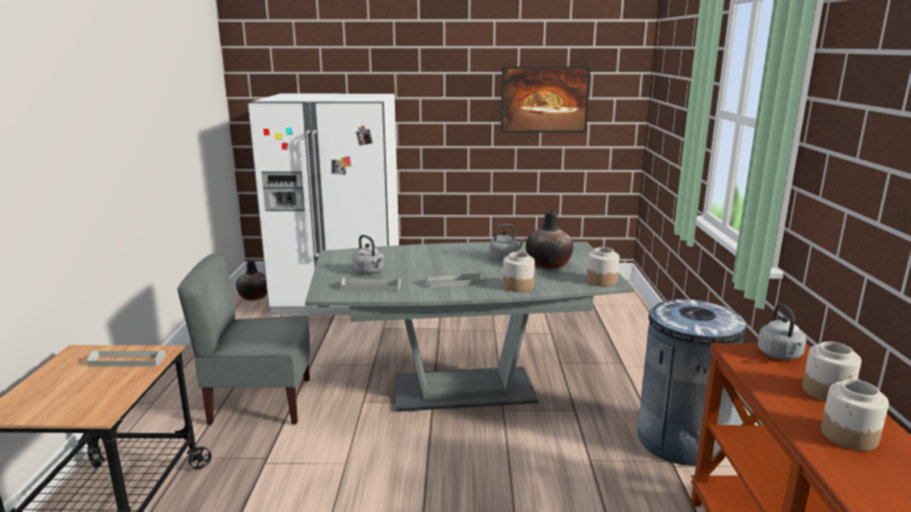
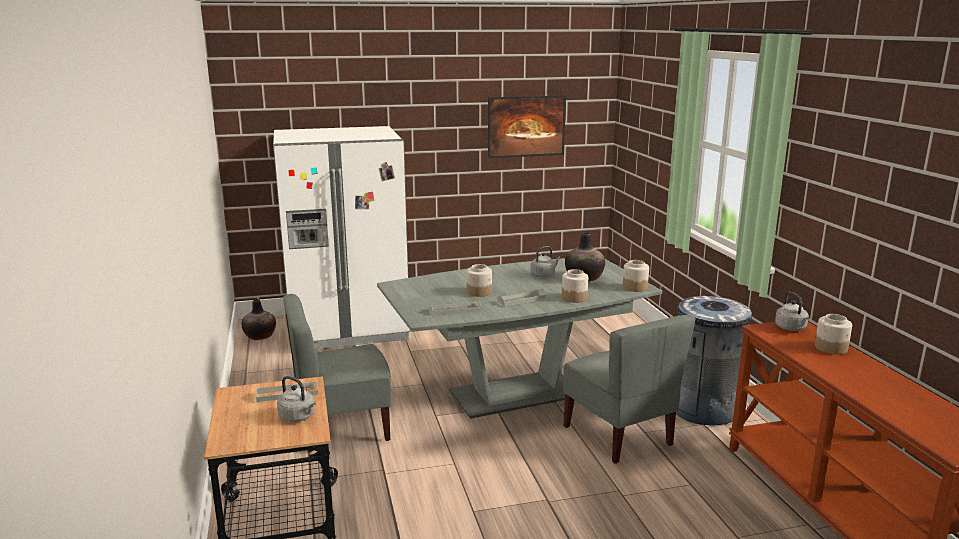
camera: 15 degrees left, 0 degrees up
(370, 272) = (441, 297): grey kettle -> grey kettle (298, 417)
(556, 459) = (619, 435): none -> grey chair
(849, 436) = (855, 372): jar -> jar (479, 292)

